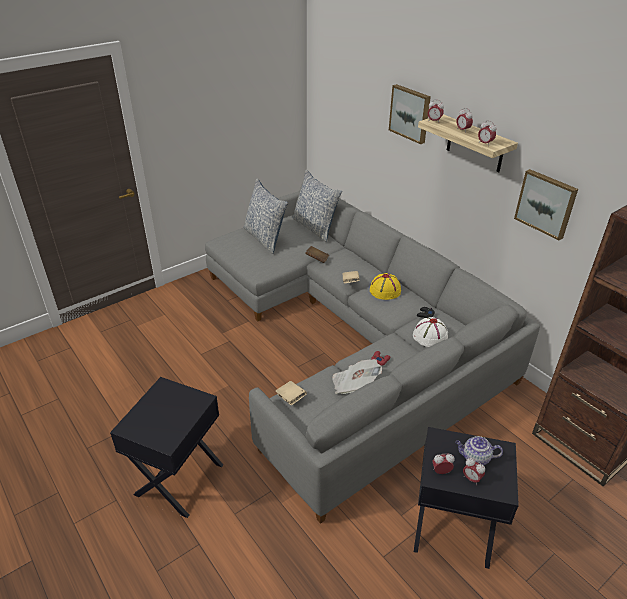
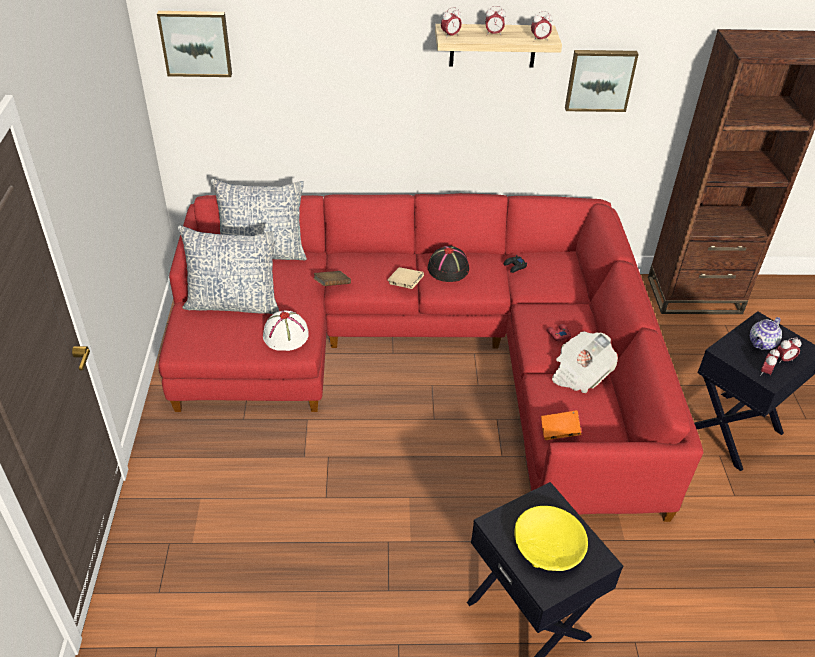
camera: 55 degrees left, 5 degrees up
(161, 415) = (548, 547): none -> yellow bowl
(291, 398) = (559, 432): beige book -> orange book
(350, 339) = (429, 352): grey sofa -> red sofa
(385, 290) = (448, 268): yellow hat -> black hat
(410, 113) = (378, 38): picture -> picture (196, 43)
(429, 336) = (550, 283): white hat -> white hat (286, 336)

